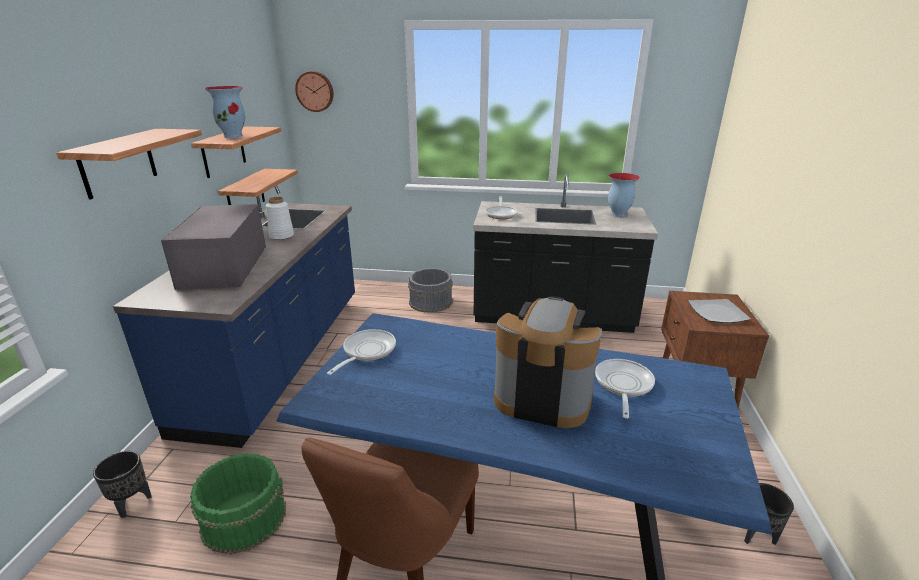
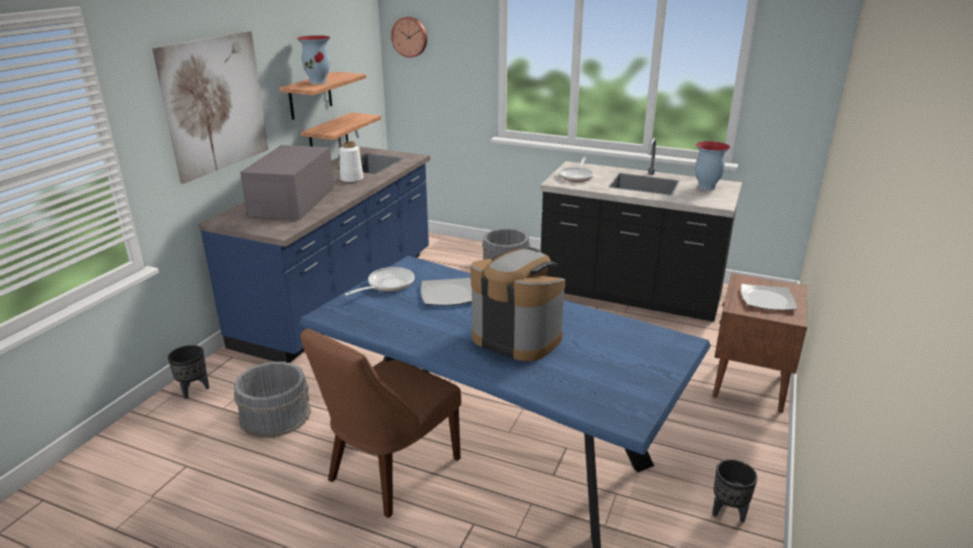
camera: 15 degrees right, 0 degrees up
(118, 163) = (215, 104): shelf -> picture
(244, 517) = (275, 415): green bucket -> grey bucket
(440, 354) = (448, 294): none -> plate
(623, 385) = (595, 339): frying pan -> none

